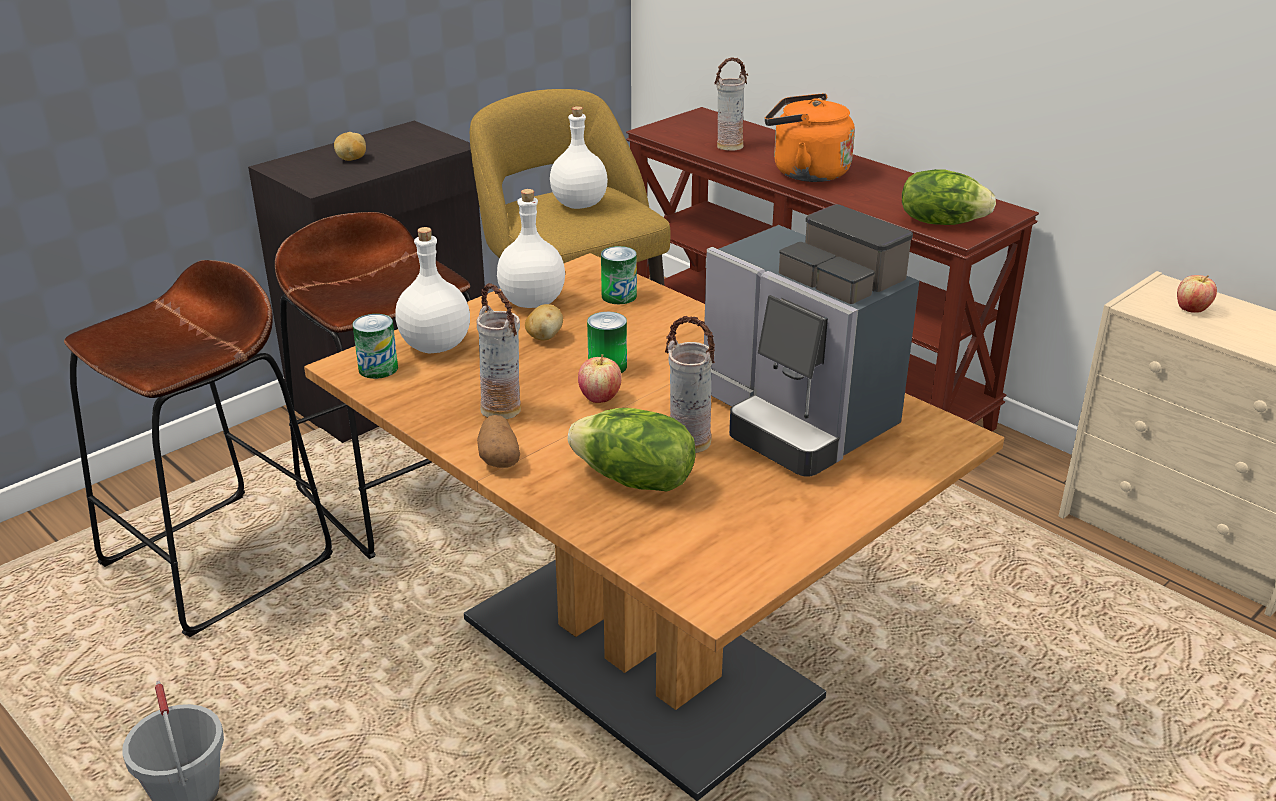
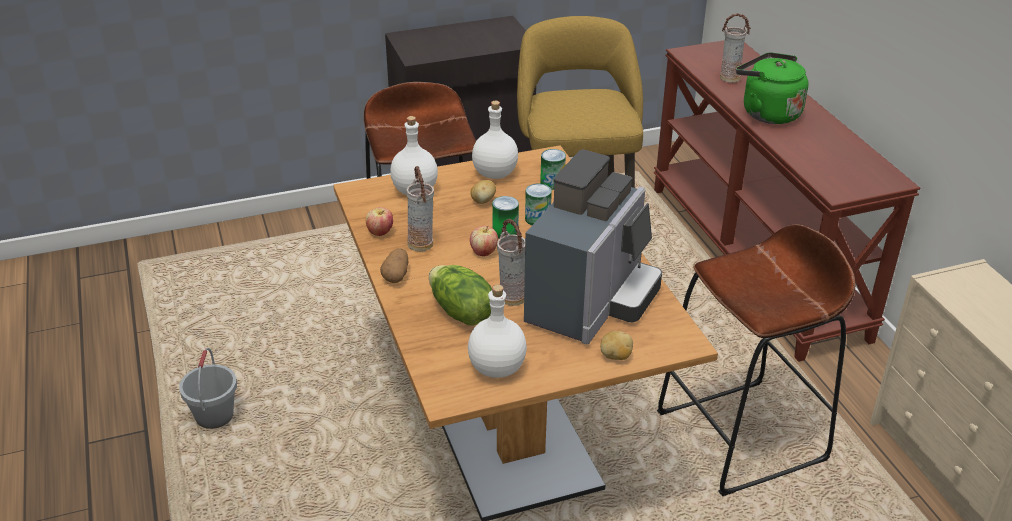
camera: 25 degrees right, 5 degrees up
(218, 562) = (300, 285): brown stool -> brown stool (742, 437)
(352, 159) = (450, 40): potato -> potato (616, 356)
(378, 368) = (372, 197): can -> can (537, 219)
(580, 204) = (586, 104): white bottle -> white bottle (498, 368)
(797, 420) = (591, 302): coffee machine -> coffee machine turned 135 degrees counterclockwise
(805, 172) = (767, 113): orange kettle -> green kettle
(941, 222) = (832, 178): lettuce -> none
(1192, 309) = (979, 297): apple -> apple (380, 232)

